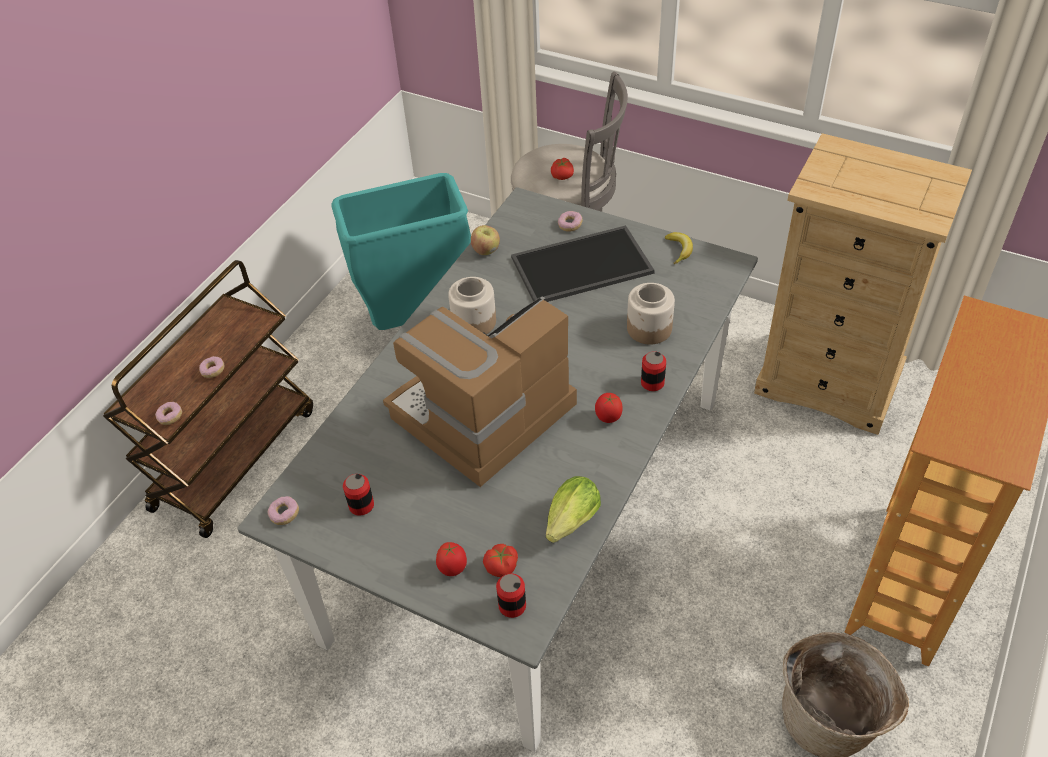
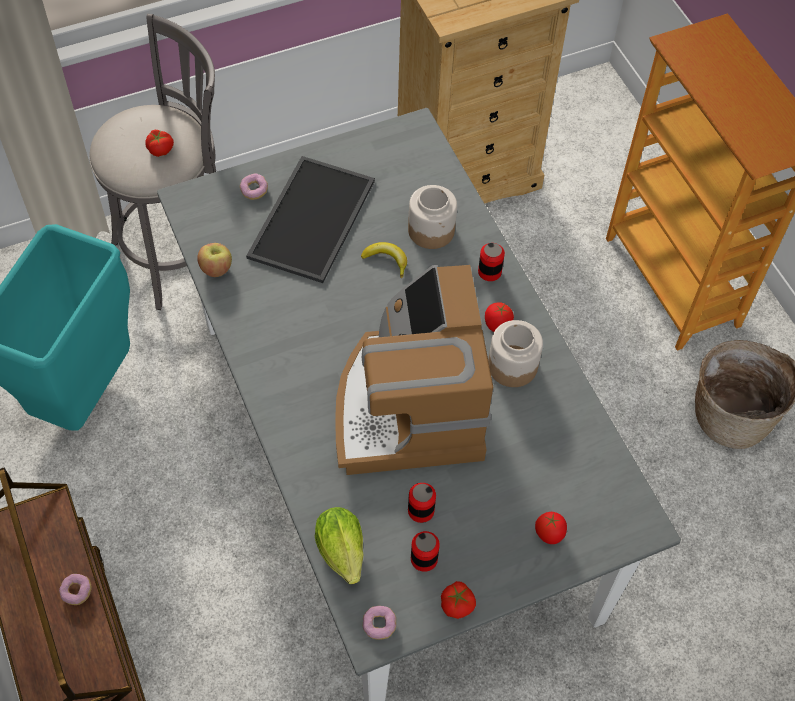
camera: 55 degrees left, 10 degrees up
(170, 417) = (100, 666): donut -> none
(474, 321) = (296, 338): jar -> jar (512, 365)
(502, 567) = (576, 500): tomato -> tomato (457, 604)
(512, 606) = (618, 518): can -> can (421, 511)
(569, 524) = (576, 427): lettuce -> lettuce (343, 556)
(679, 250) = (366, 146): banana -> banana (386, 260)

